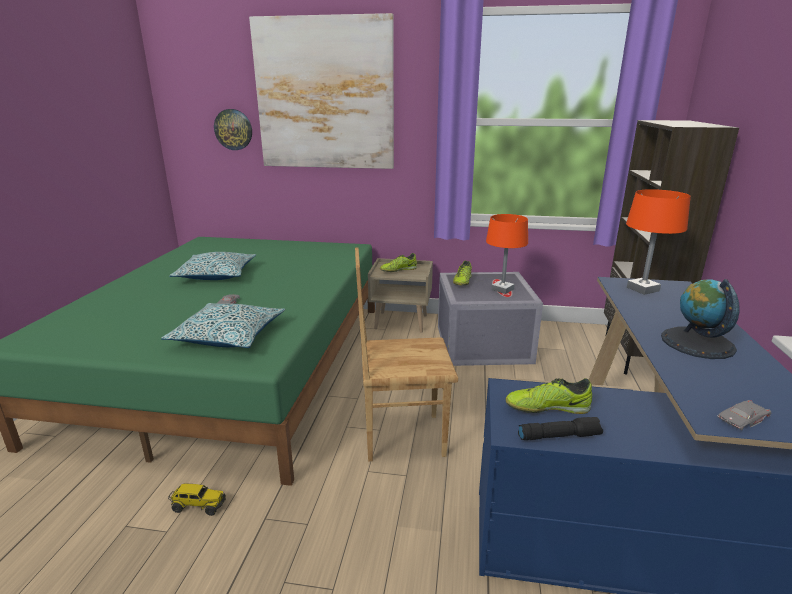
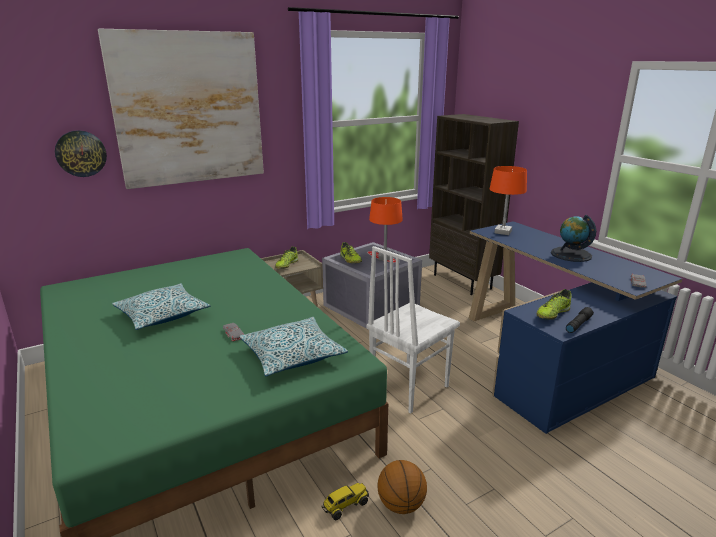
camera: 40 degrees left, 0 degrees up
(234, 537) = (401, 505): none -> basketball
(402, 436) = (407, 387): brown chair -> white chair

